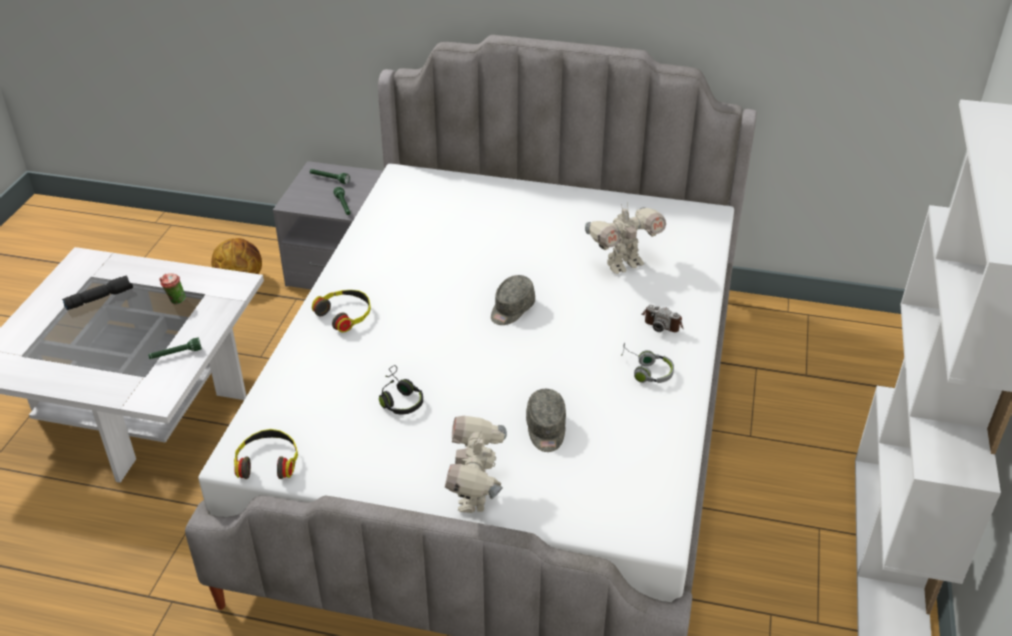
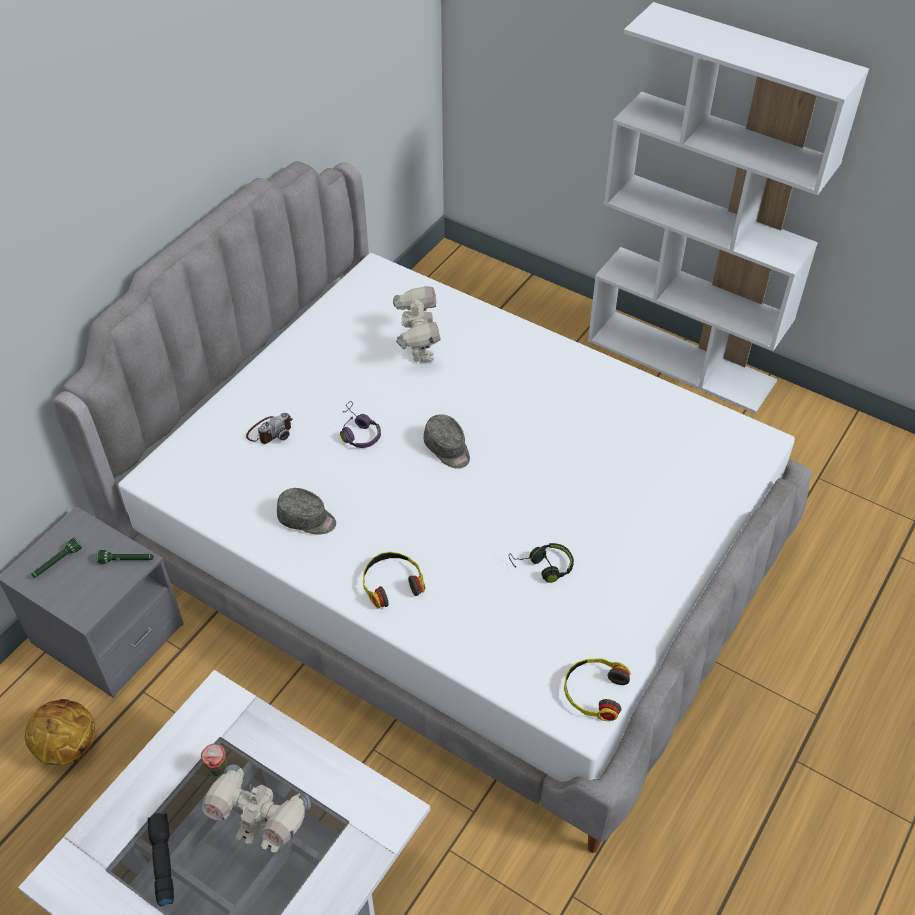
camera: 70 degrees left, 10 degrees up
(175, 354) = (323, 783): green flashlight -> none
(475, 497) = (689, 542): toy robot -> toy robot (263, 831)
(502, 255) = (358, 432): none -> purple headphones
(546, 429) = (622, 472): grey cap -> grey cap (307, 519)
(645, 370) = (573, 386): grey headphones -> none
(663, 322) = (515, 353): camera -> camera (270, 431)

